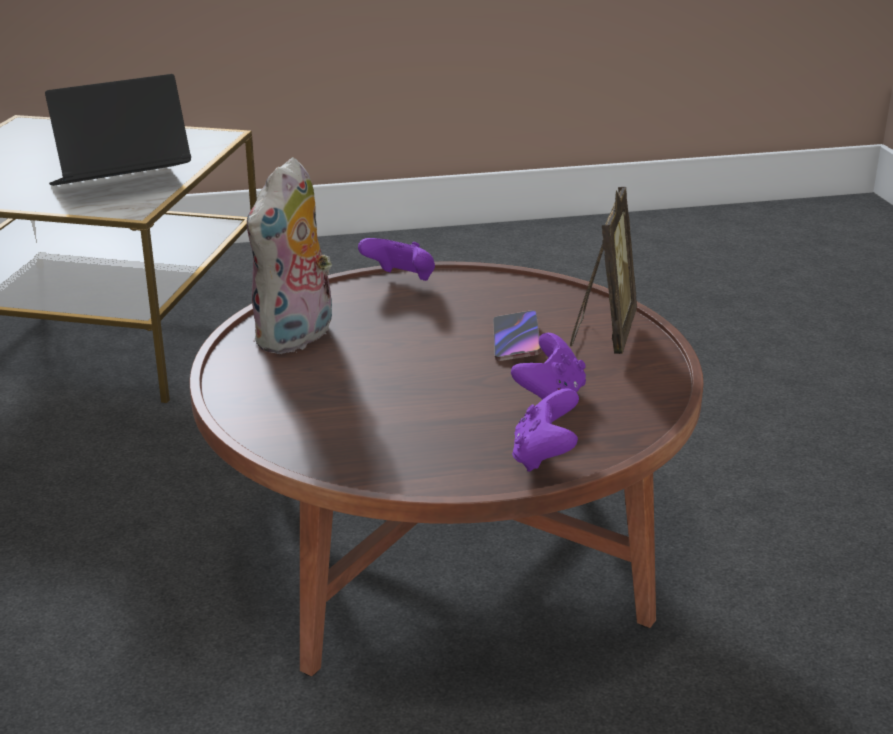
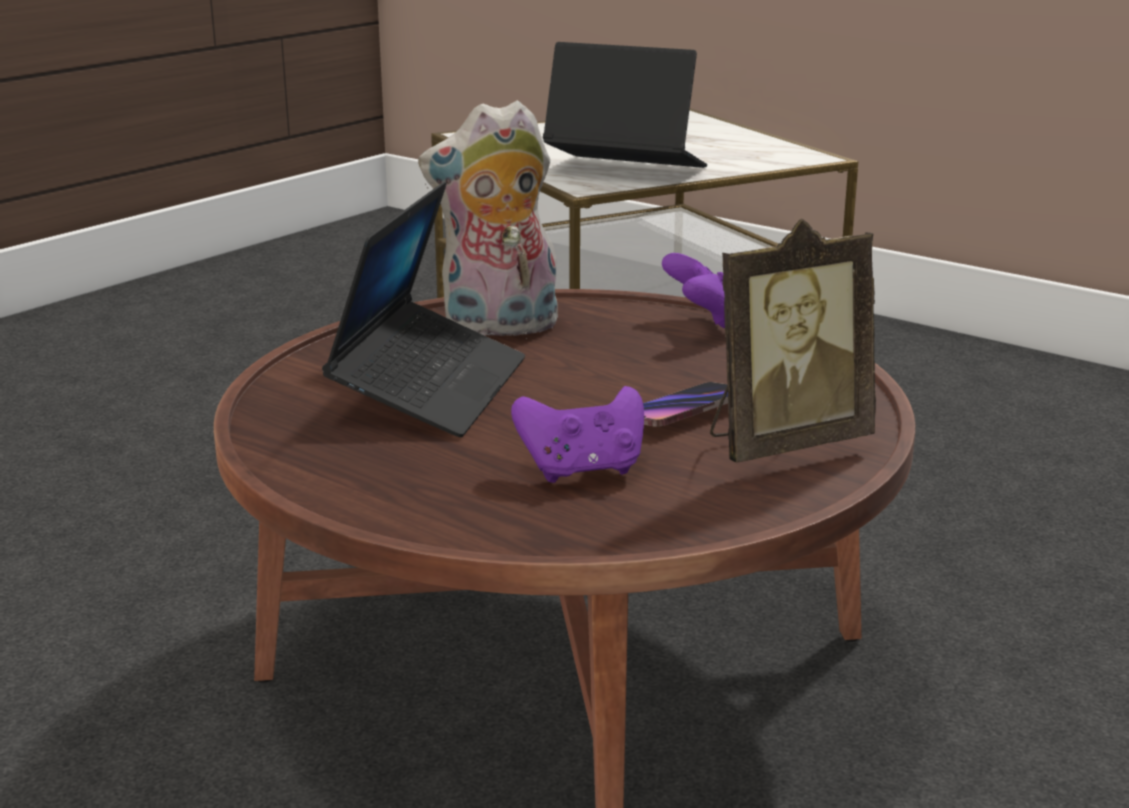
camera: 50 degrees right, 5 degrees down
(360, 395) = (430, 388): none -> laptop
(544, 457) = (426, 507): purple game controller -> none

